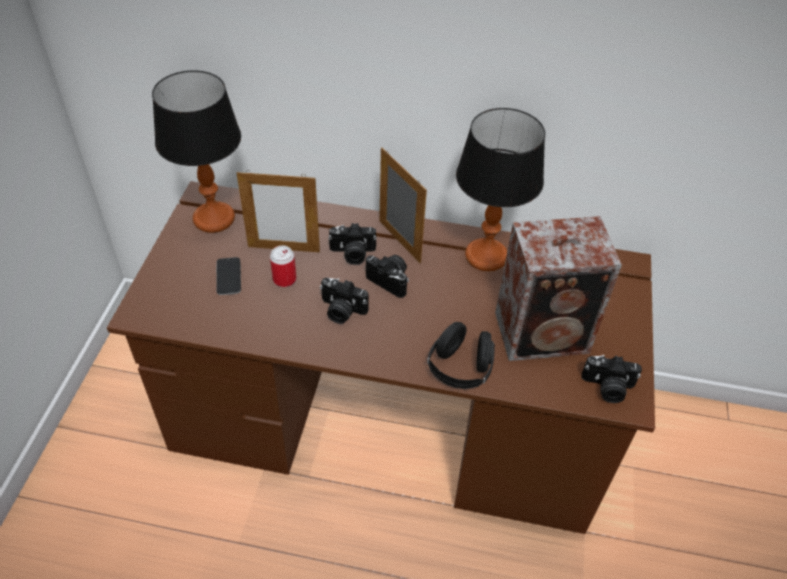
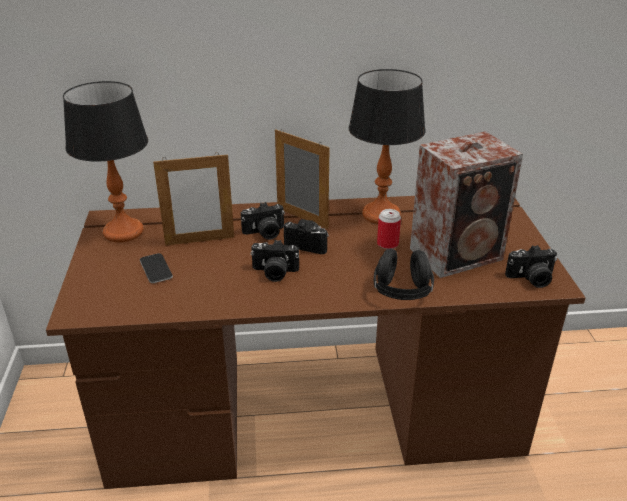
camera: 15 degrees left, 15 degrees down
(284, 279) = (210, 261): can -> can (387, 244)

